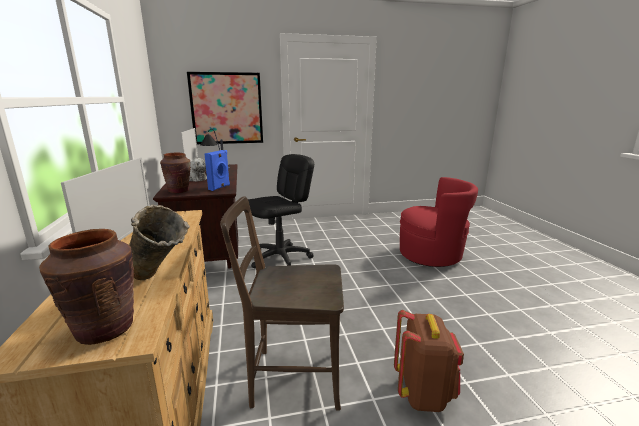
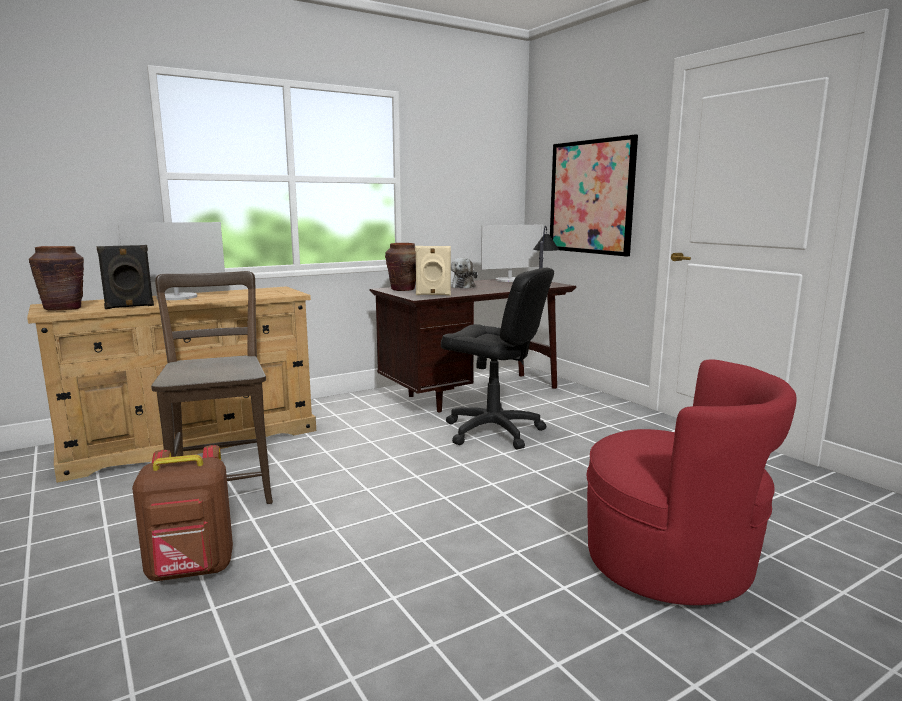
camera: 70 degrees right, 5 degrees down
(160, 281) = (129, 307): beige vase -> black speaker
(220, 187) = (433, 295): blue speaker -> beige speaker
(431, 255) = (672, 562): red armchair -> red armchair turned 60 degrees counterclockwise

